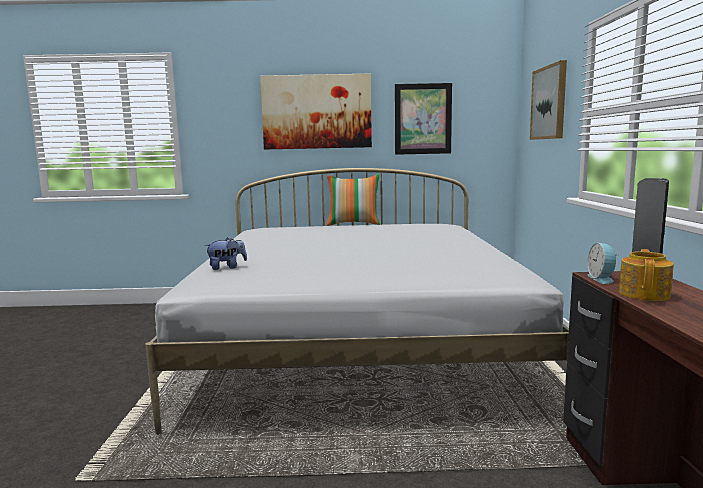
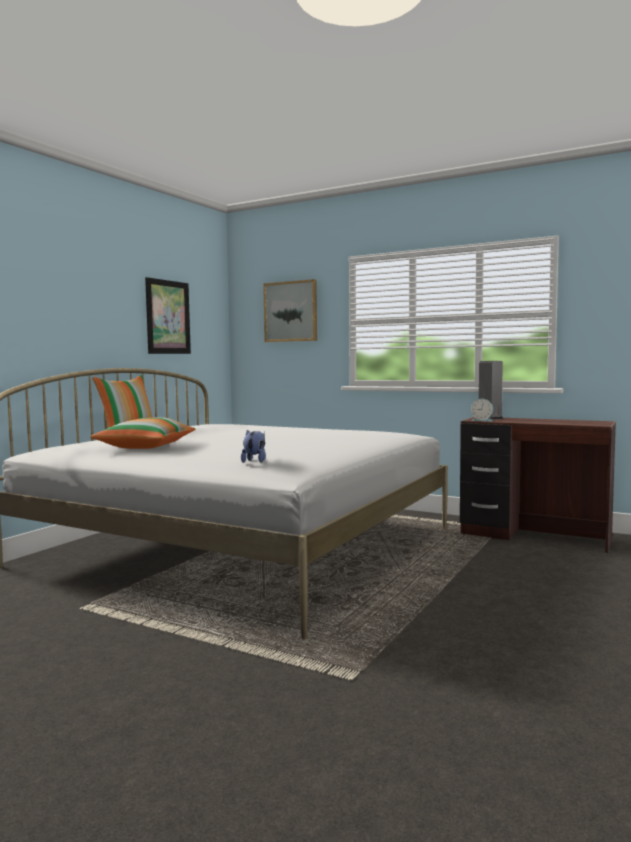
camera: 60 degrees left, 5 degrees down
(277, 238) = (145, 447): none -> pillow
(316, 112) = (75, 299): picture -> none
(644, 294) = (517, 421): teapot -> none

